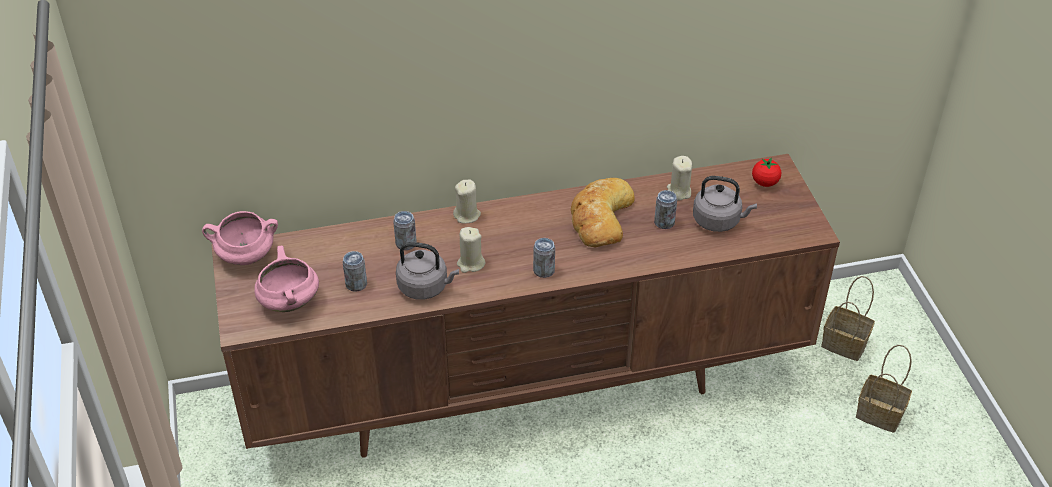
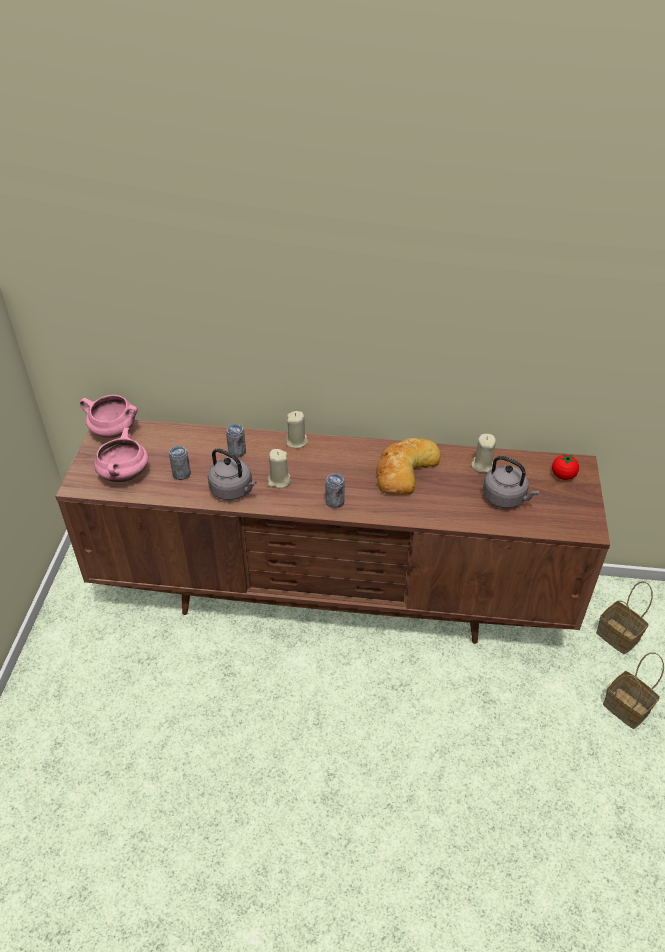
camera: 20 degrees right, 0 degrees up
(664, 223) = (457, 488): can -> none

